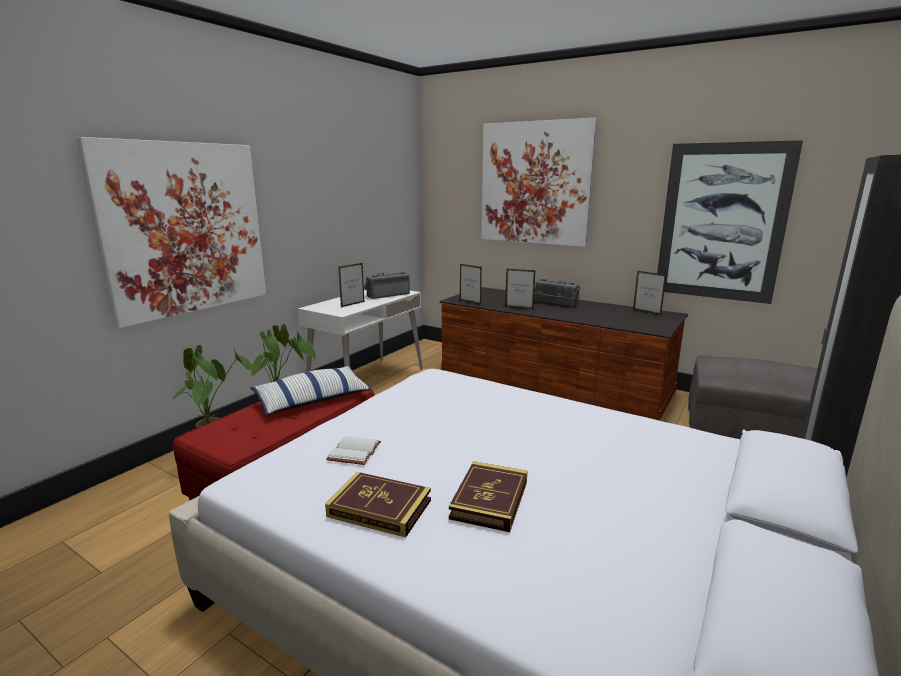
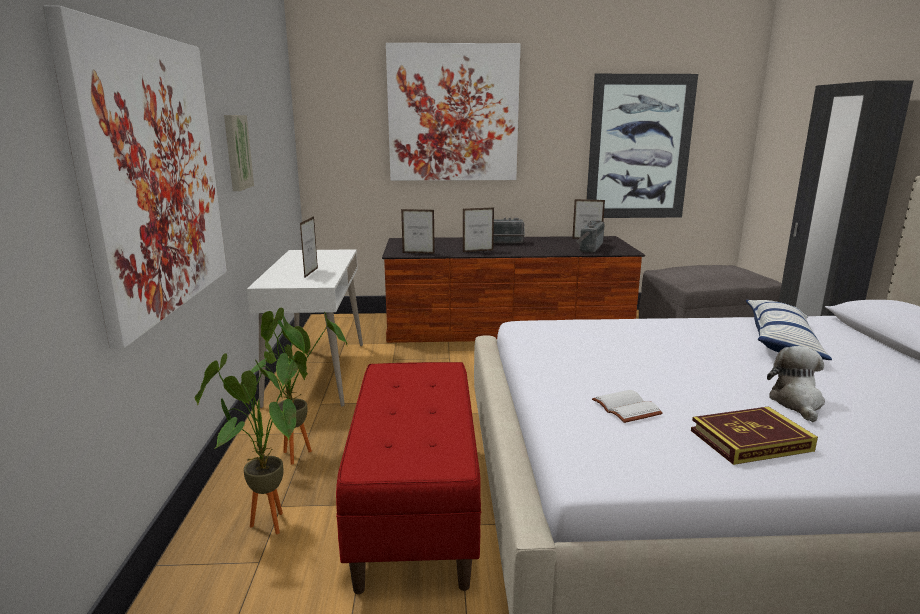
camera: 35 degrees left, 0 degrees up
(307, 213) = (236, 152): none -> picture
(312, 400) = (418, 388): pillow -> pillow (781, 341)
(387, 295) = (326, 257): radio -> radio (588, 247)
(489, 499) = (797, 403): book -> plush toy

